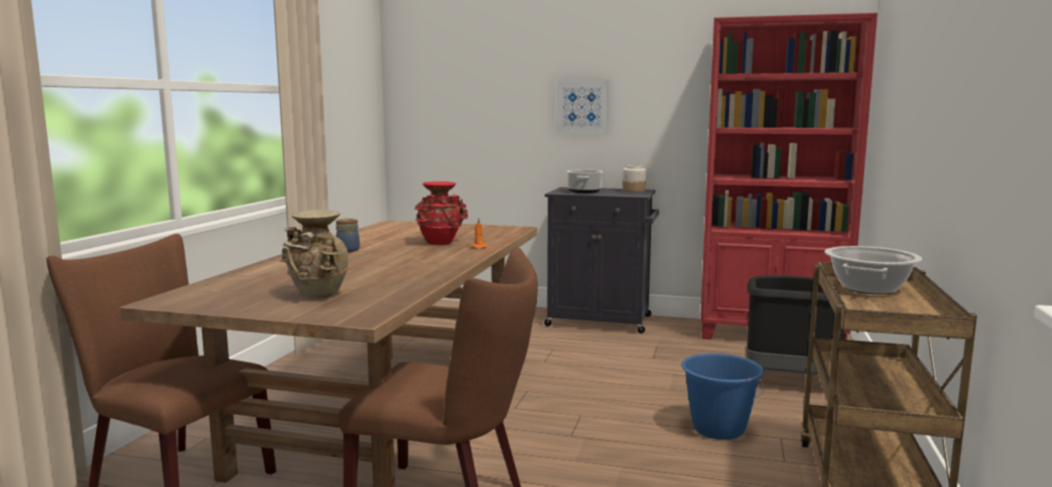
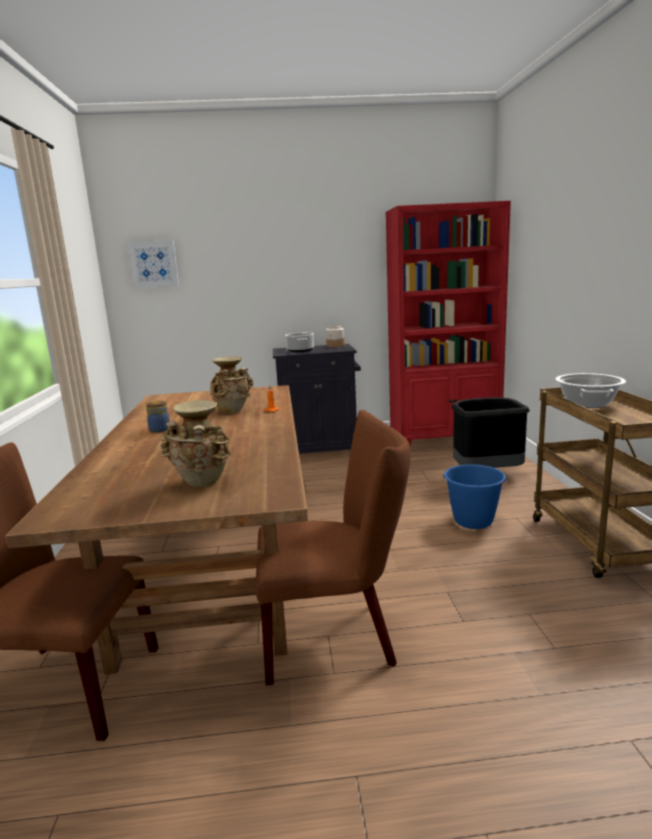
camera: 20 degrees left, 5 degrees up
(440, 243) = (233, 410): red vase -> beige vase
(582, 106) = (285, 281): picture -> picture (154, 264)

